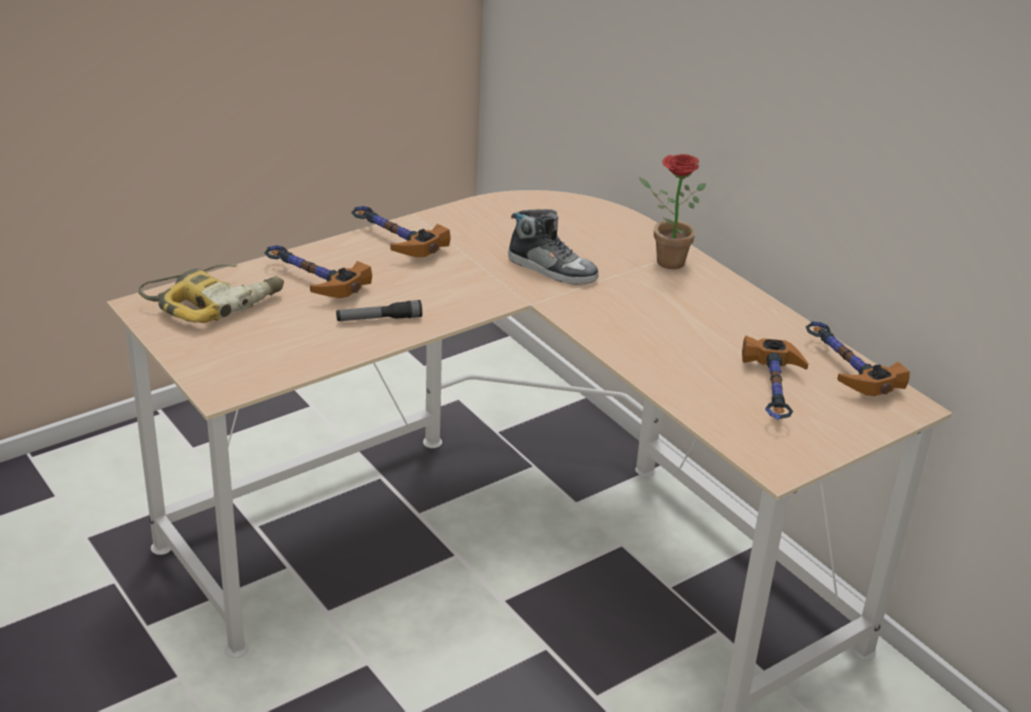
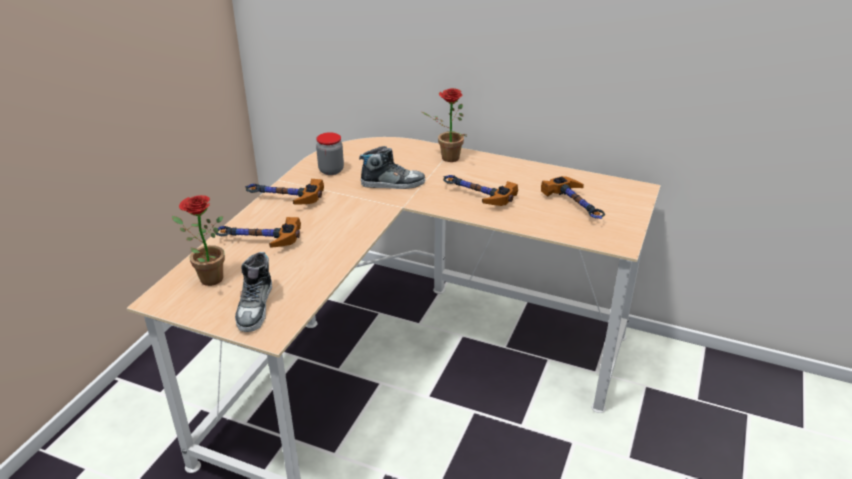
camera: 30 degrees left, 0 degrees up
(215, 301) = (206, 278): power drill -> potted plant
(234, 355) = (256, 307): none -> shoe
(379, 319) = (325, 248): flashlight -> none
(490, 224) = (331, 170): none -> jar
(842, 368) = (591, 182): hammer -> hammer (475, 196)

